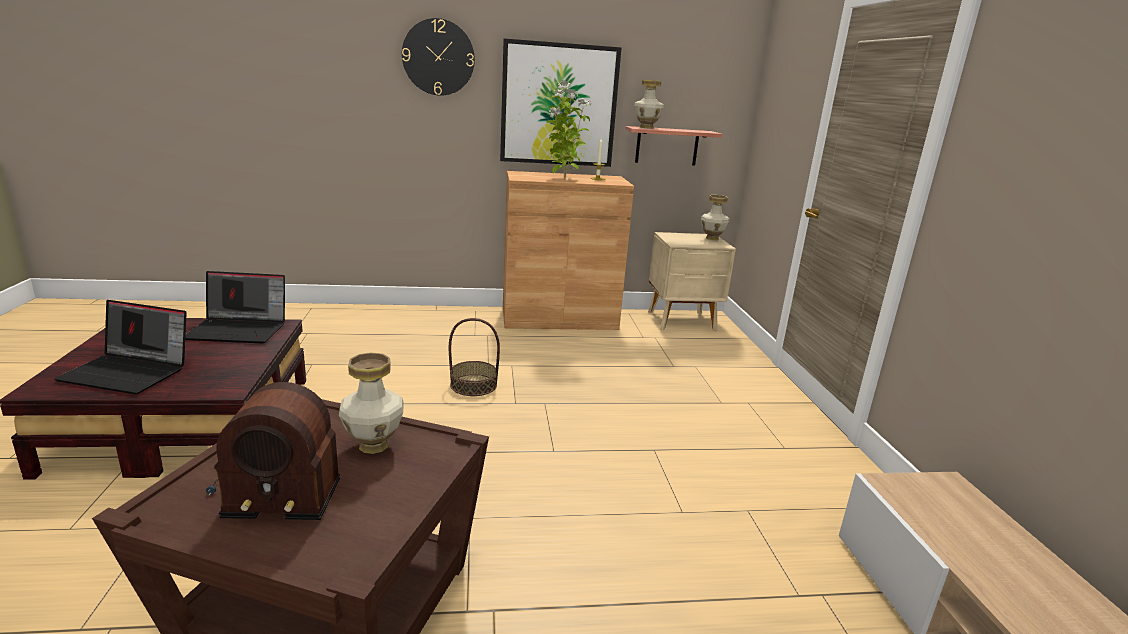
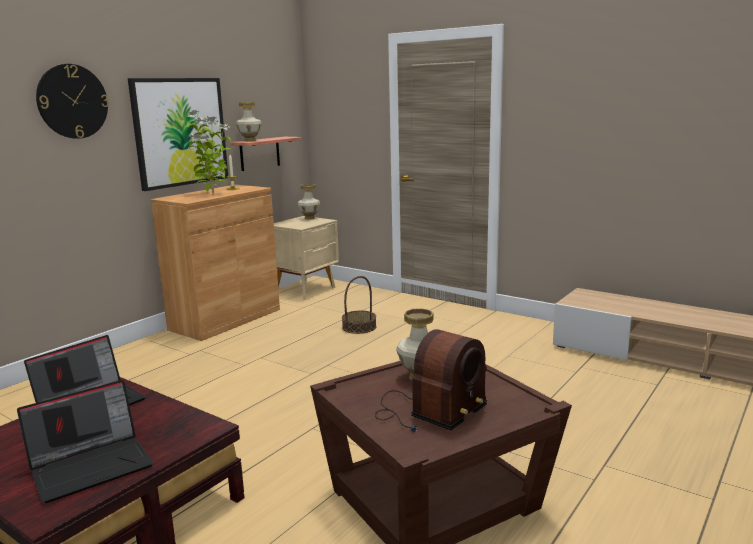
camera: 45 degrees left, 5 degrees down
(473, 385) = (263, 378): basket -> basket (359, 327)

